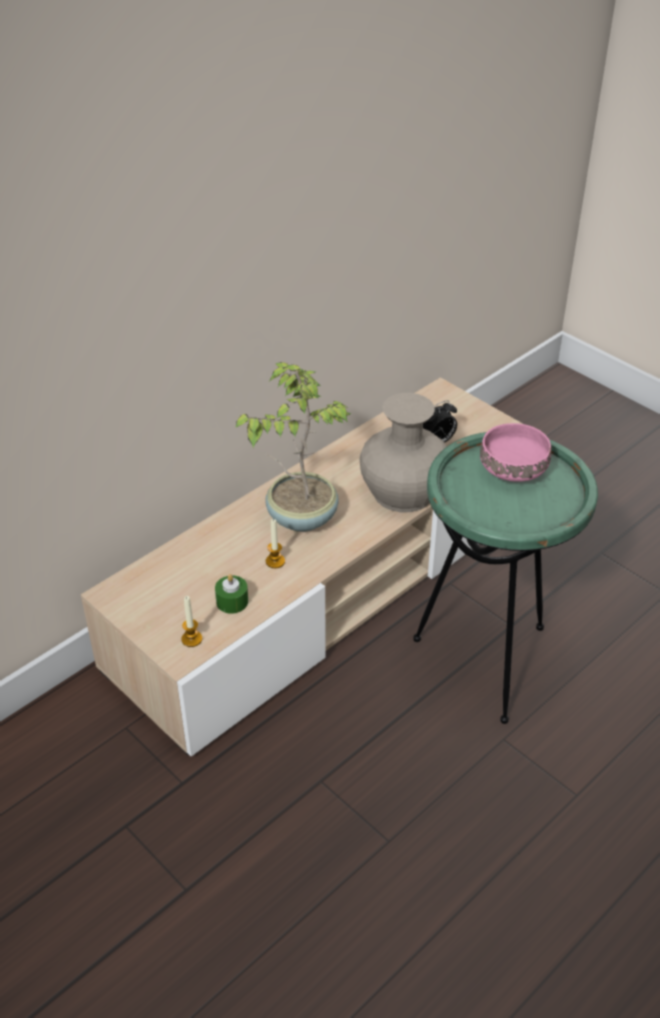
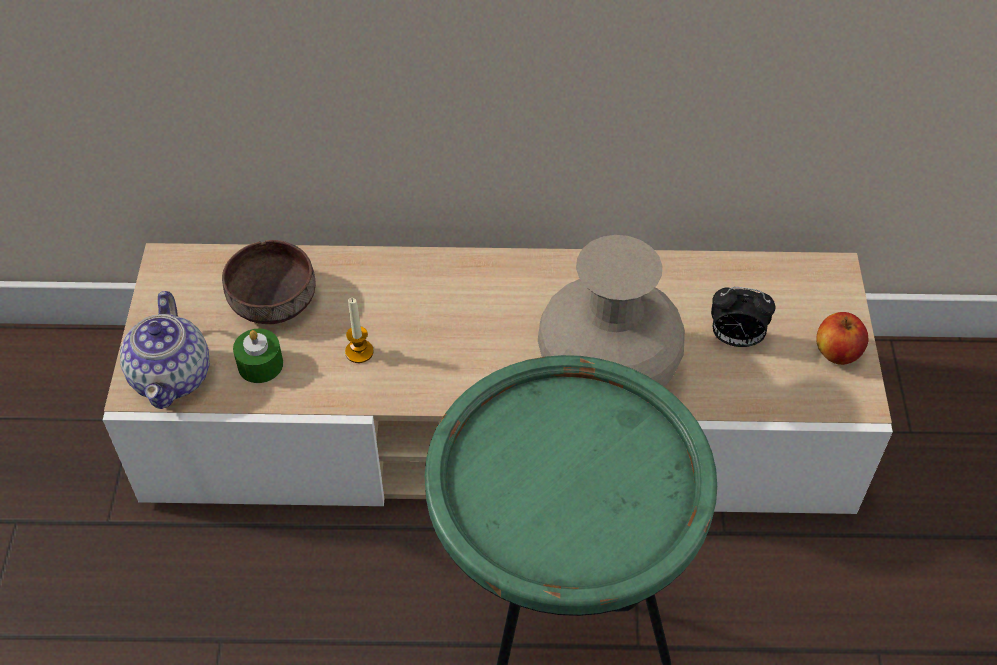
camera: 45 degrees right, 10 degrees up
(192, 639) = (172, 376): candle -> teapot
(196, 571) = (272, 301): none -> brown bowl
(301, 517) = (453, 318): potted plant -> none
(484, 420) = (837, 353): none -> apple
(512, 467) = (603, 449): pink bowl -> none

